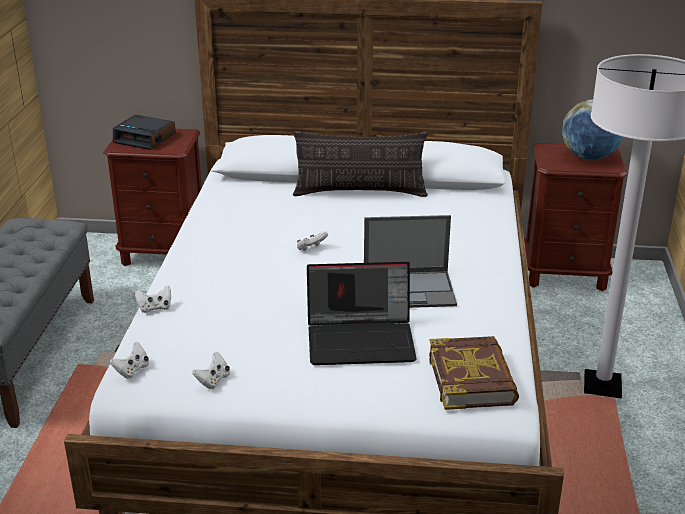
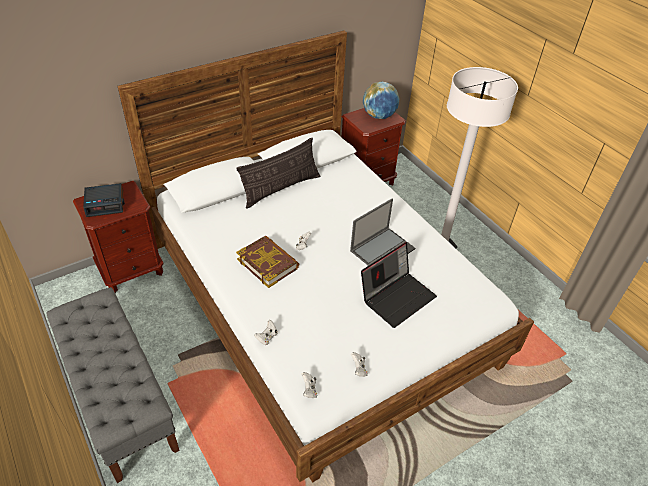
camera: 40 degrees left, 15 degrees up
(472, 379) = (469, 293): book -> book (268, 263)

